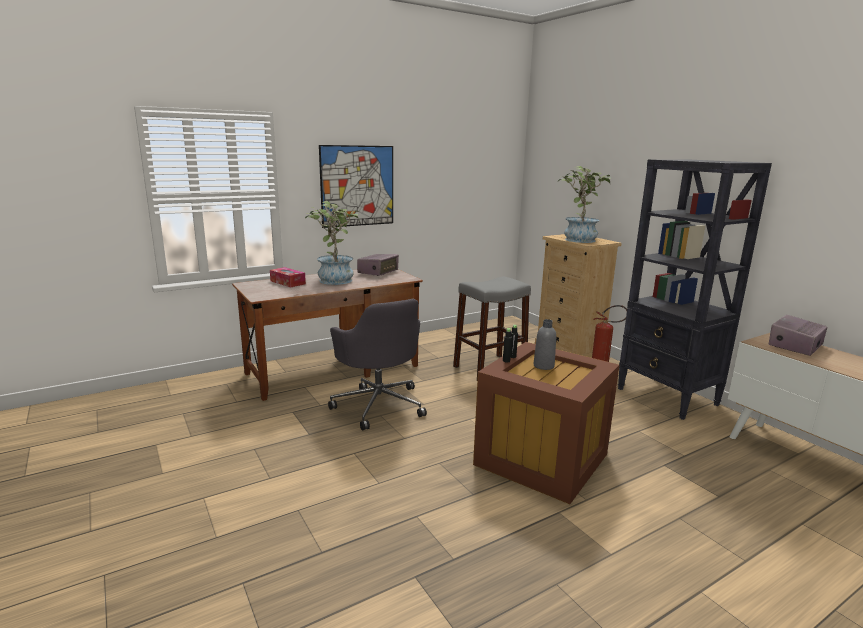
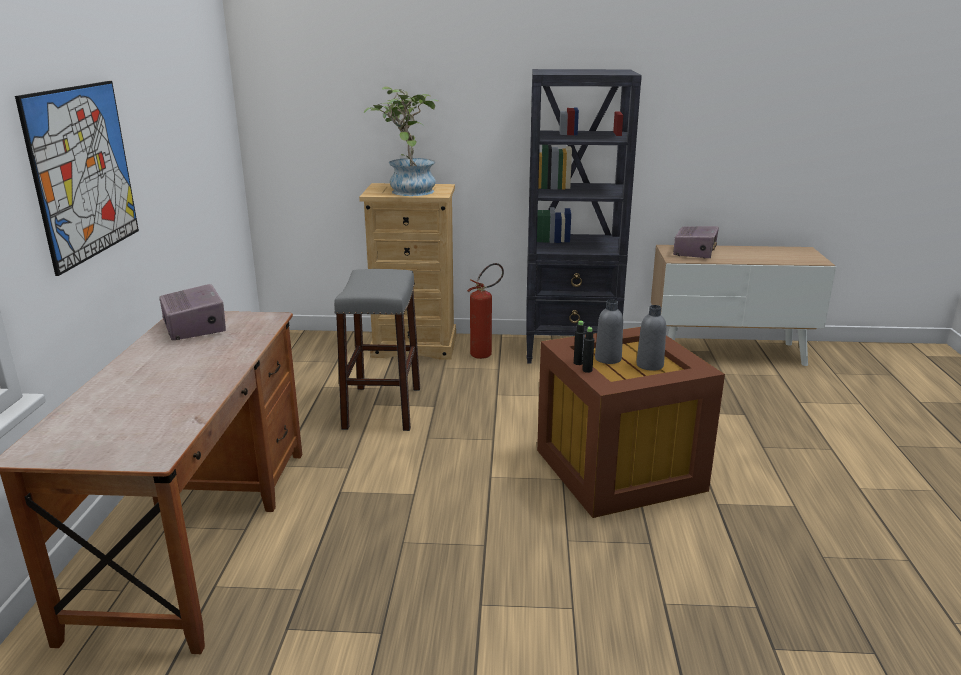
camera: 55 degrees left, 5 degrees up
(287, 282) = (105, 409): tissue box -> none
(335, 279) = (166, 366): potted plant -> none
(379, 404) = (370, 531): grey office chair -> none
(558, 379) = (649, 365): none -> grey bottle
(794, 346) = (695, 252): radio -> radio turned 150 degrees counterclockwise

